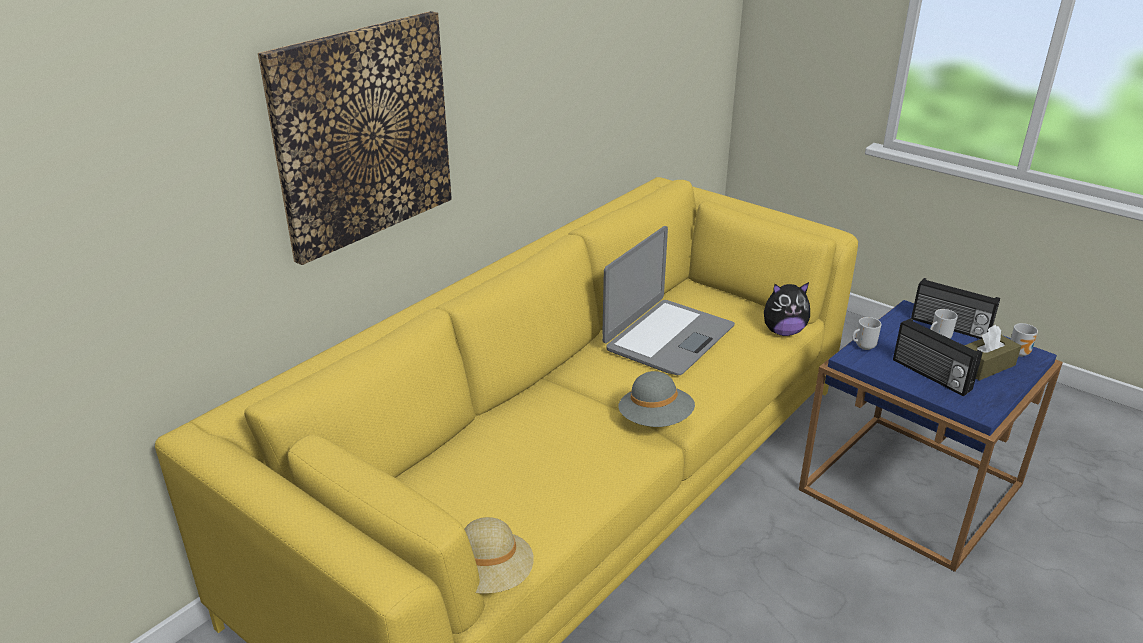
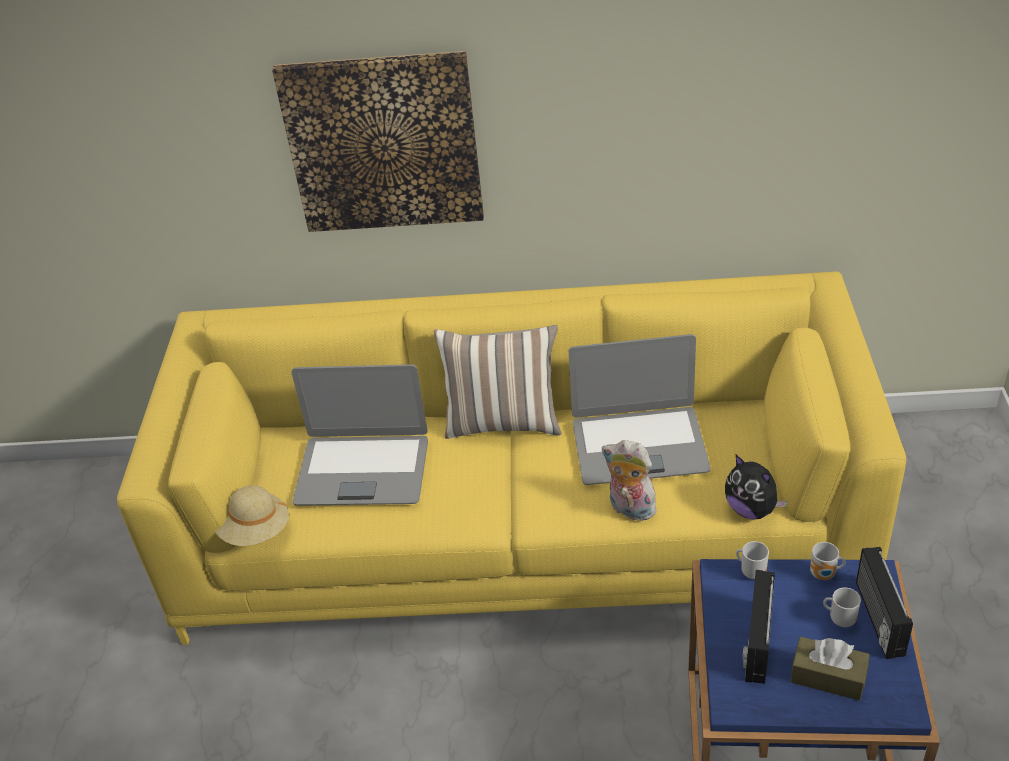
camera: 55 degrees right, 10 degrees up
(505, 472) = (363, 470): none -> laptop
(552, 380) = (503, 422): none -> pillow
(655, 420) = (512, 507): grey hat -> none
(725, 373) = (629, 509): none -> plush toy
(1020, 353) = (893, 696): mug -> mug (824, 575)

